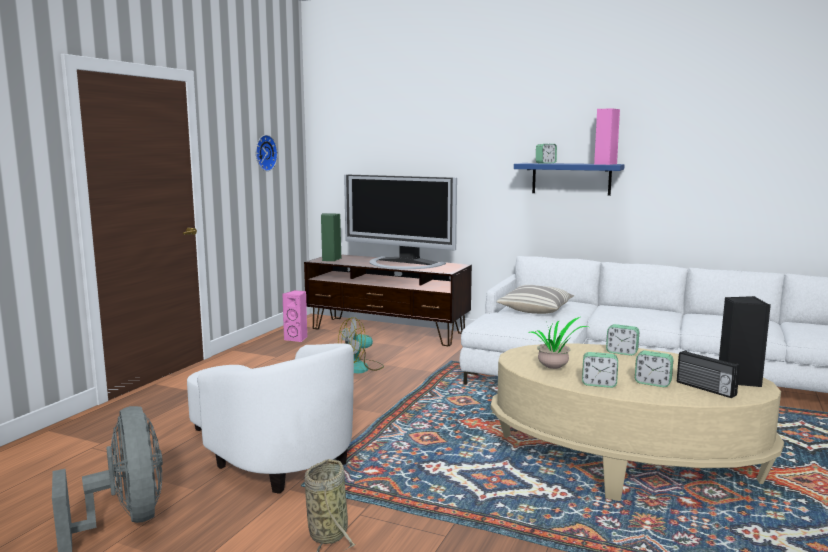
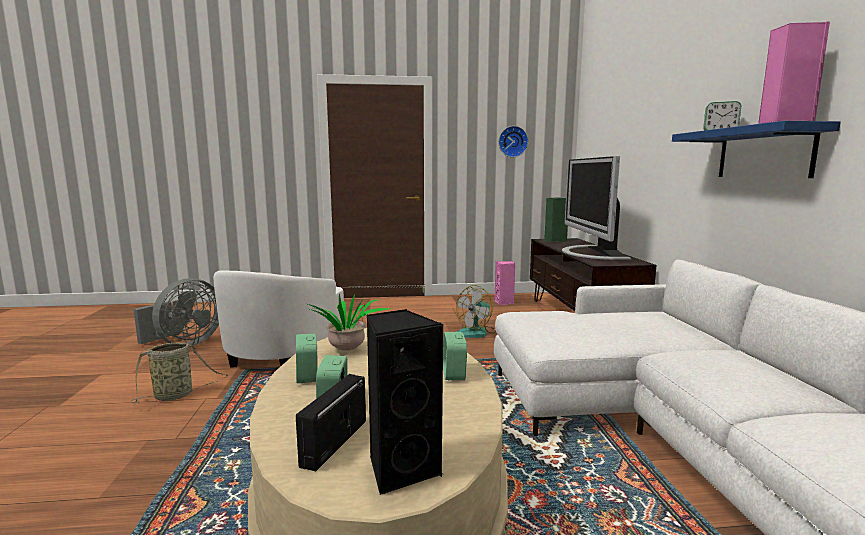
camera: 60 degrees right, 0 degrees up
(360, 368) = (476, 332): fan -> fan turned 75 degrees counterclockwise
(535, 310) = (608, 322): pillow -> none

